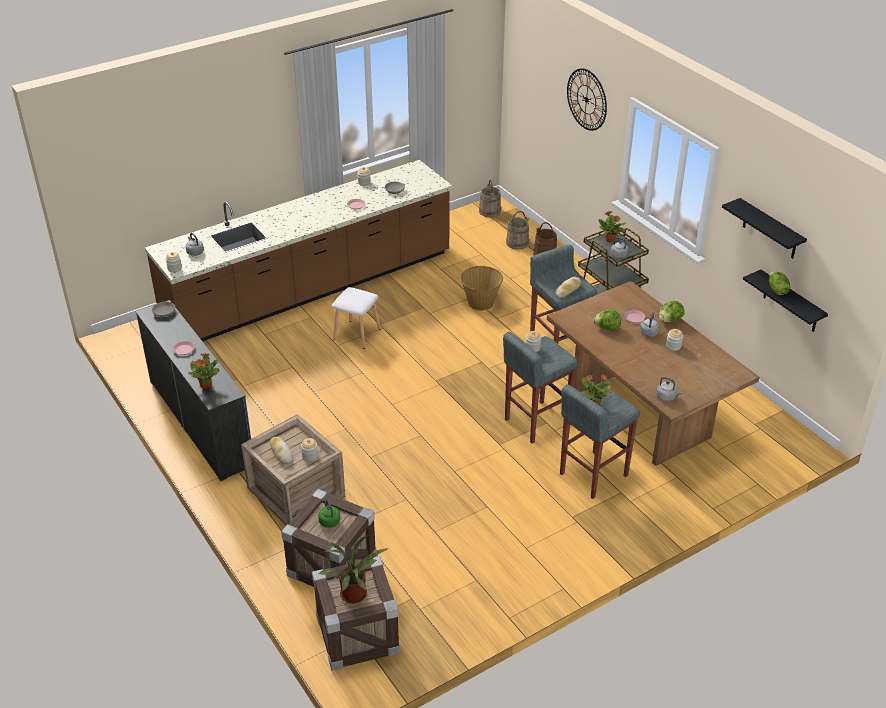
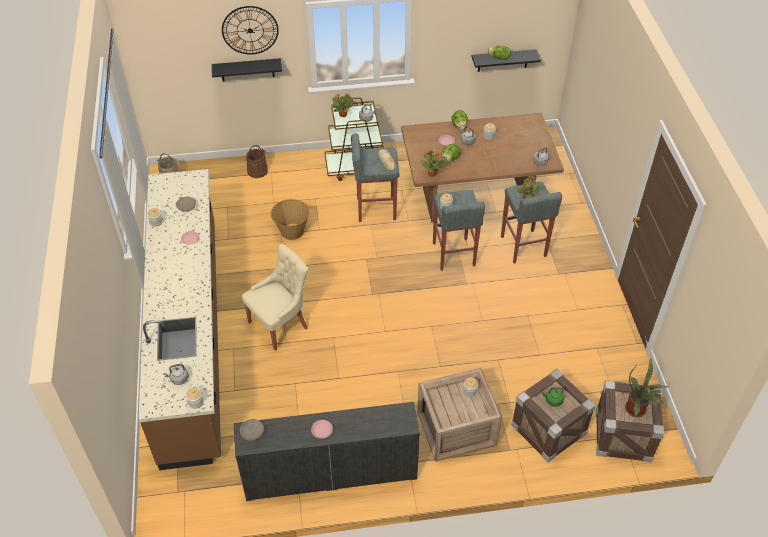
camera: 65 degrees left, 10 degrees up
(206, 385) = (384, 426): potted plant -> potted plant (432, 173)
(281, 452) = (456, 409): bread -> none
(357, 334) = (280, 324): white stool -> beige chair
(517, 243) = (229, 180): beige bucket -> none
(770, 230) = (475, 24): black shelf -> black shelf (247, 70)

